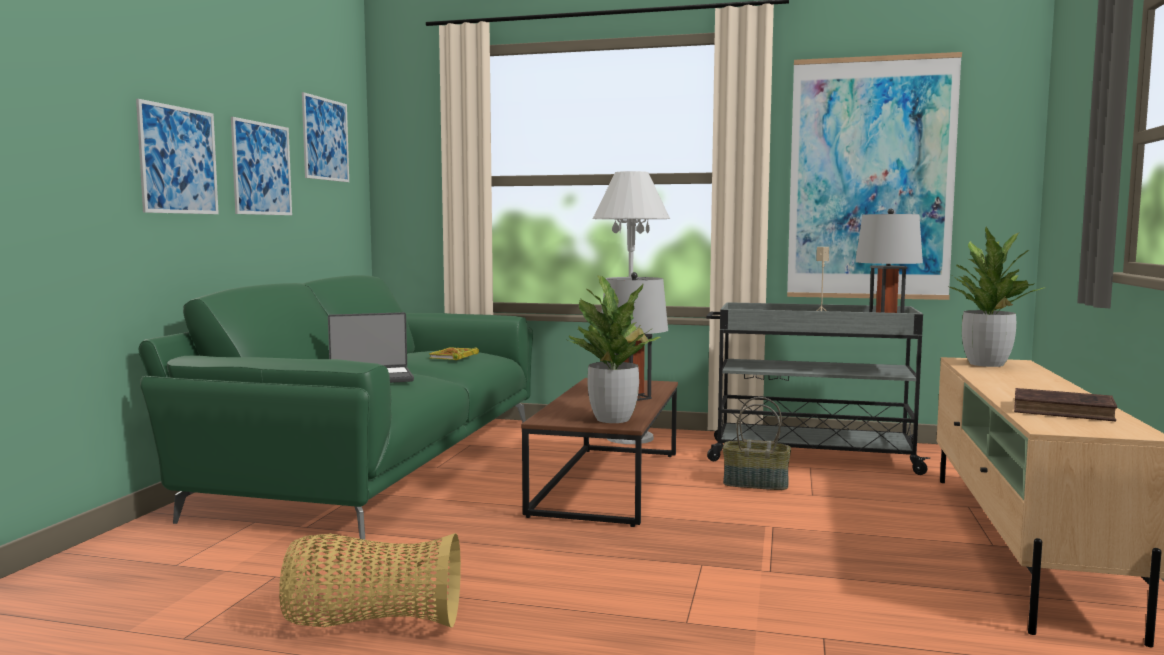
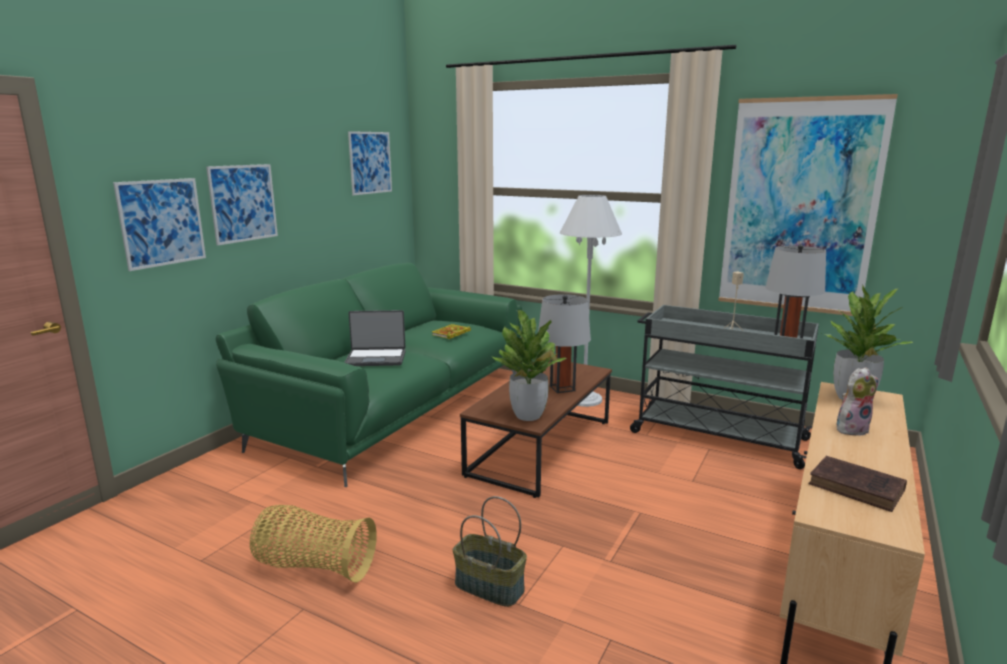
camera: 15 degrees right, 10 degrees up
(262, 168) = (314, 195): picture -> picture (162, 222)
(755, 484) = (653, 462): basket -> basket (488, 587)
(1010, 380) = (851, 429): none -> plush toy

